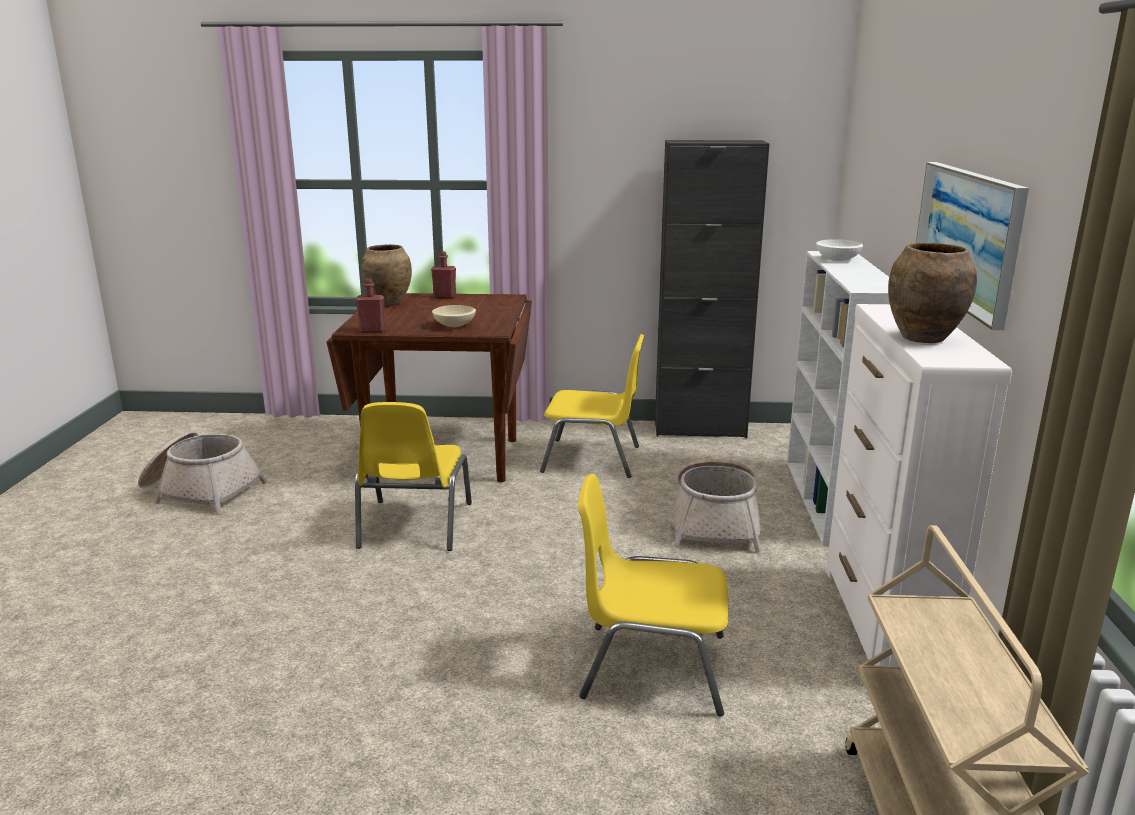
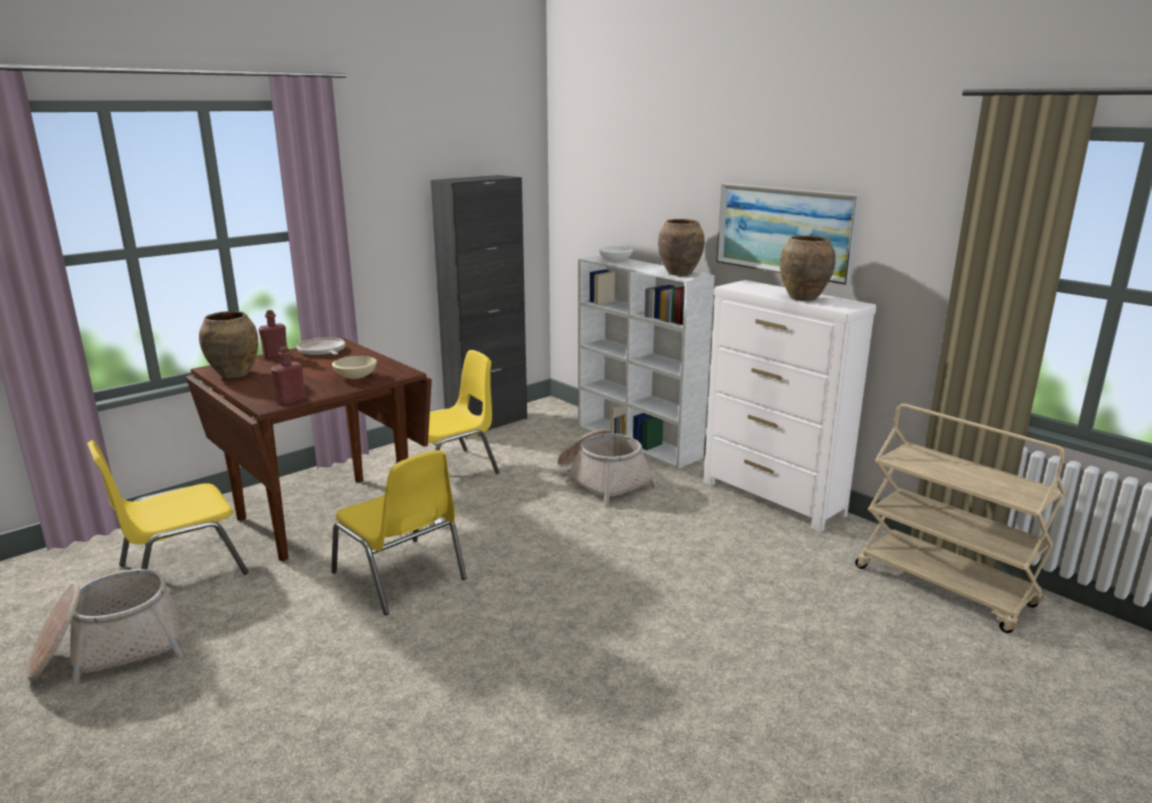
camera: 45 degrees left, 0 degrees up
(483, 301) = (322, 351): none -> frying pan
(651, 666) = (714, 580): yellow chair -> yellow chair (180, 569)
(869, 284) = (680, 273): none -> brown vase

